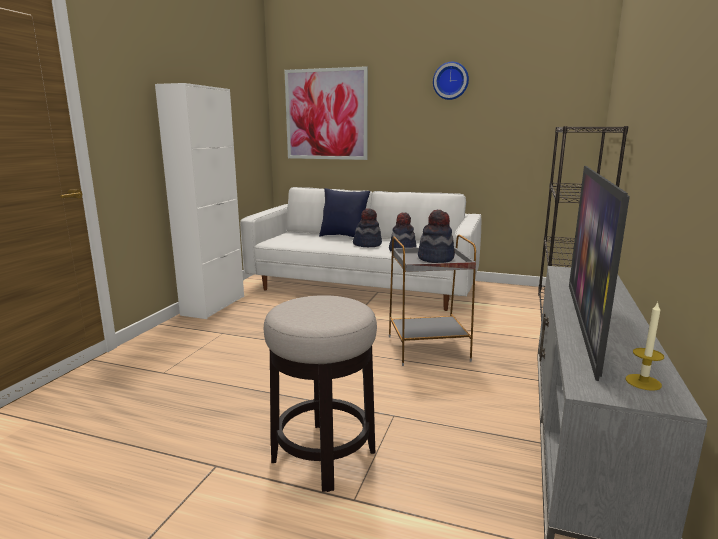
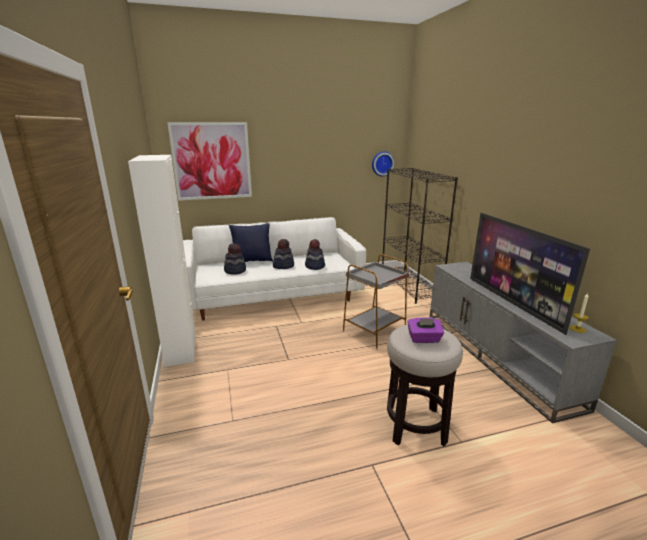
camera: 35 degrees left, 5 degrees up
(313, 308) = (424, 339): none -> purple tissue box
(436, 258) = (378, 274): hat -> hat (235, 271)
(451, 81) = (312, 135): wall clock -> wall clock (382, 163)

